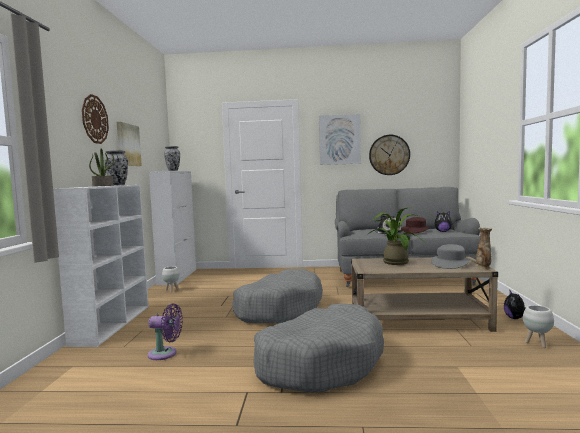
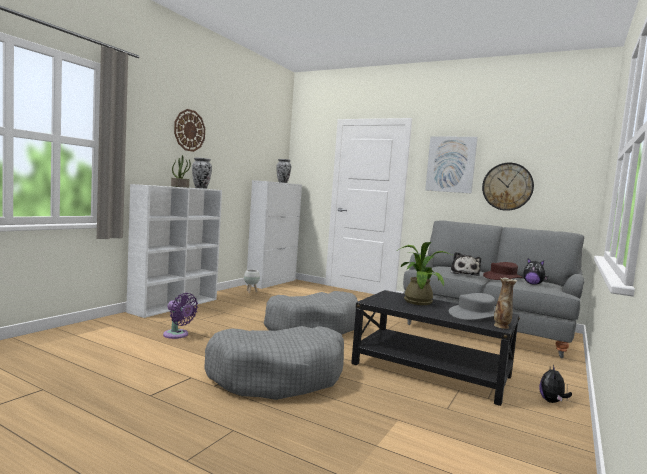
camera: 25 degrees right, 0 degrees up
(127, 145) = (228, 154): picture -> none
(418, 320) = (431, 371): beige coffee table -> black coffee table
(537, 344) = (531, 431): white planter -> none

